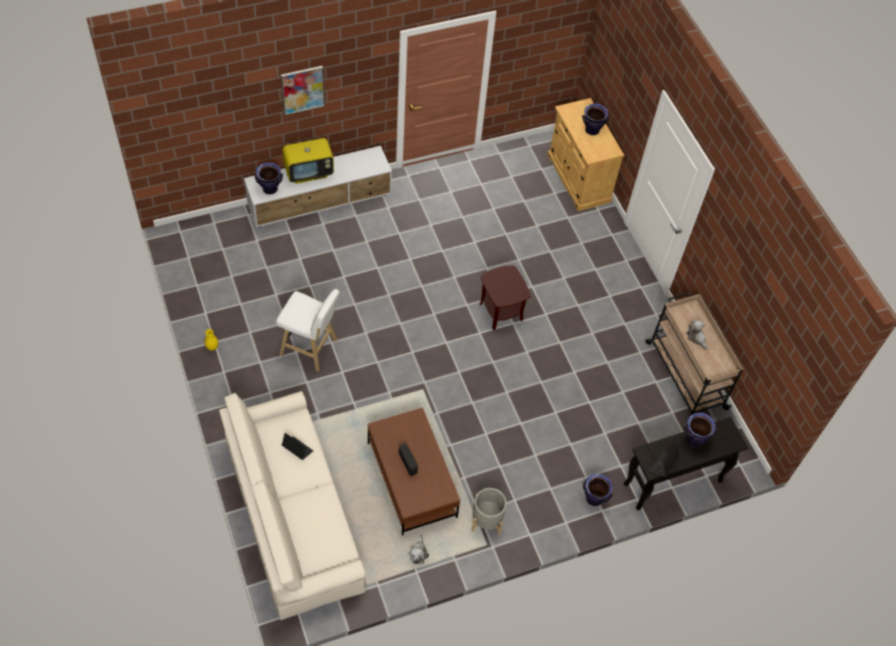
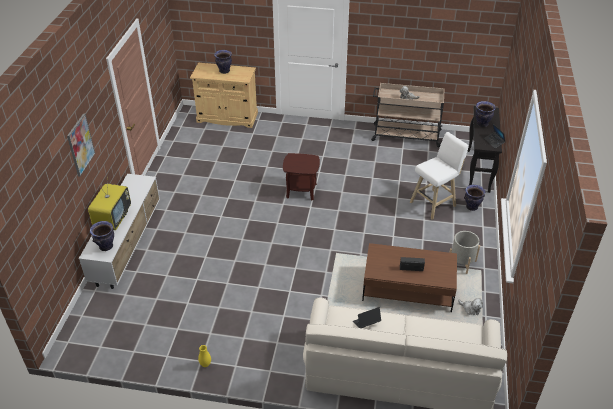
camera: 55 degrees left, 15 degrees down
(311, 349) = (255, 301): white stool -> white stool (434, 203)

